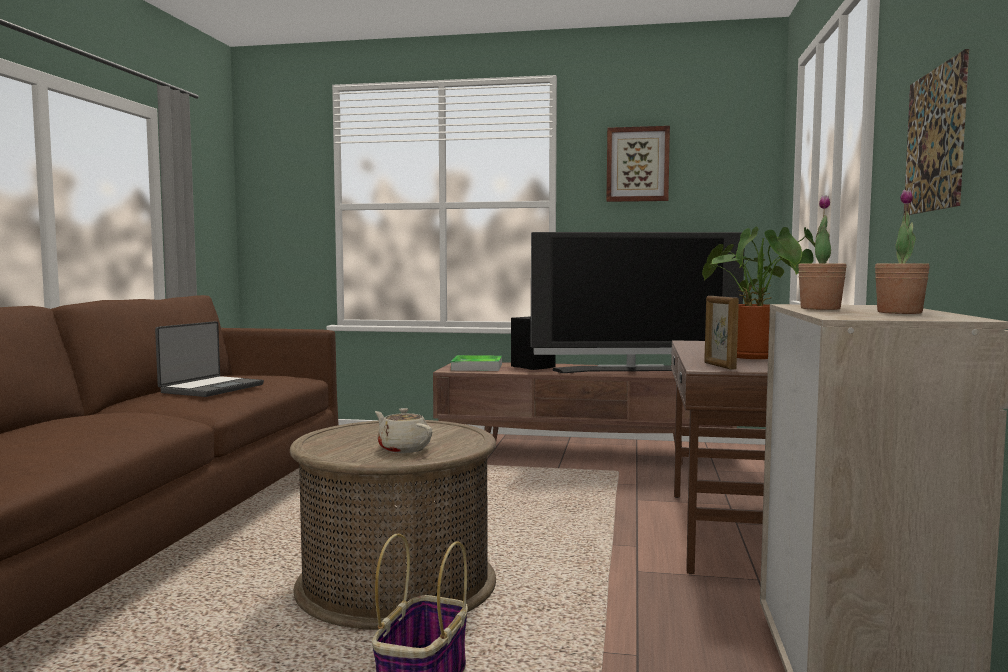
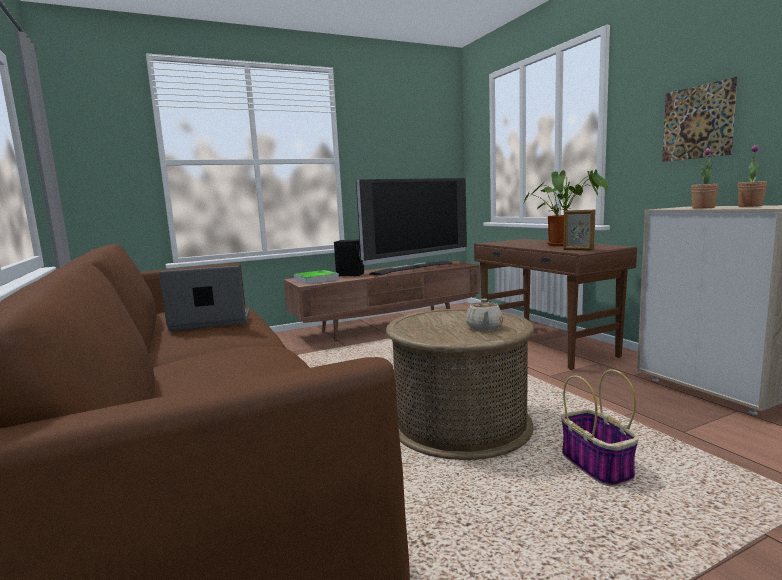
camera: 35 degrees left, 5 degrees up
(211, 388) = (211, 322): laptop -> laptop turned 90 degrees counterclockwise
(403, 449) = (484, 327): beige teapot -> beige teapot turned 90 degrees counterclockwise
(637, 164) = (388, 134): picture -> none

